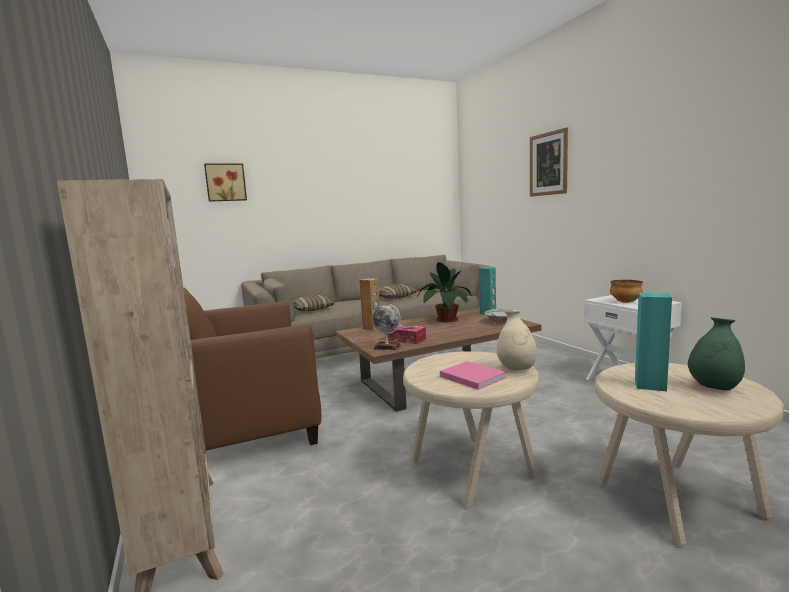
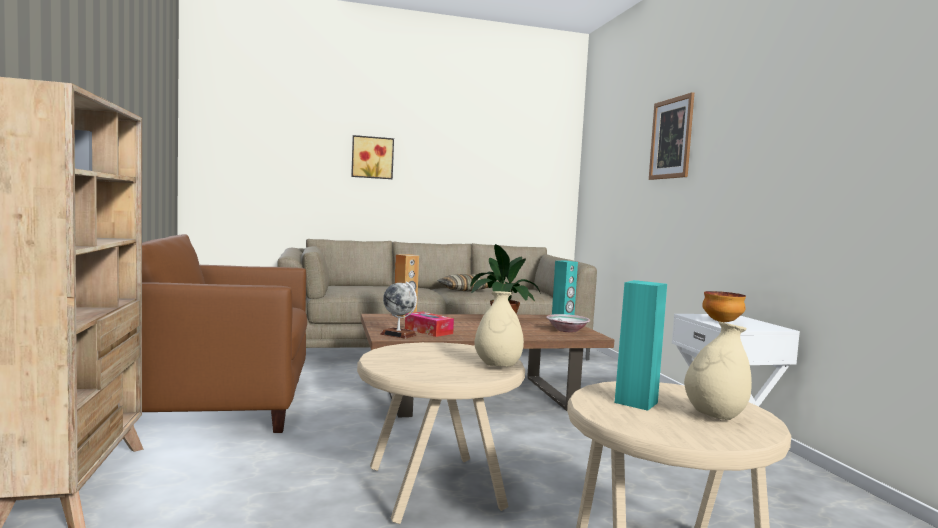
camera: 10 degrees right, 5 degrees down
(225, 182) = (284, 130): picture -> picture (372, 157)
(312, 309) = (353, 289): pillow -> none
(471, 376) = (435, 365): pink book -> none
(714, 388) = (715, 416): green vase -> beige vase

